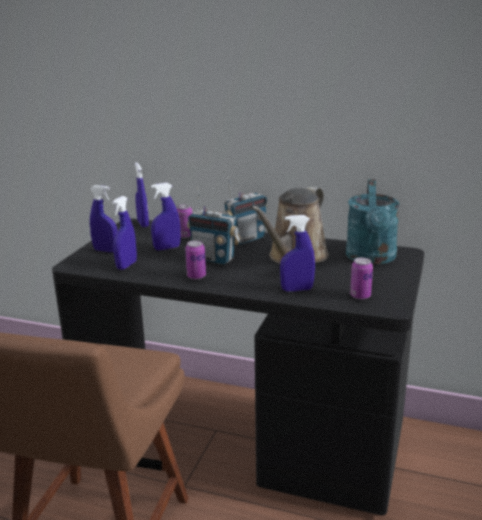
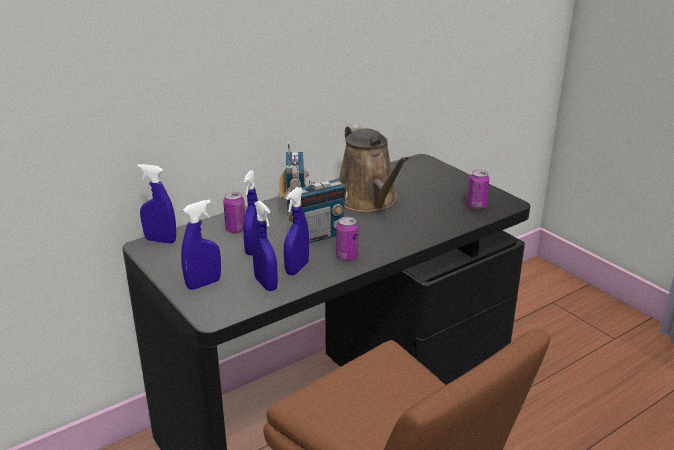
camera: 55 degrees left, 5 degrees up
(297, 289) = (434, 224): blue spray bottle -> blue spray bottle (297, 268)
(371, 258) = (414, 175): turquoise watering can -> none

